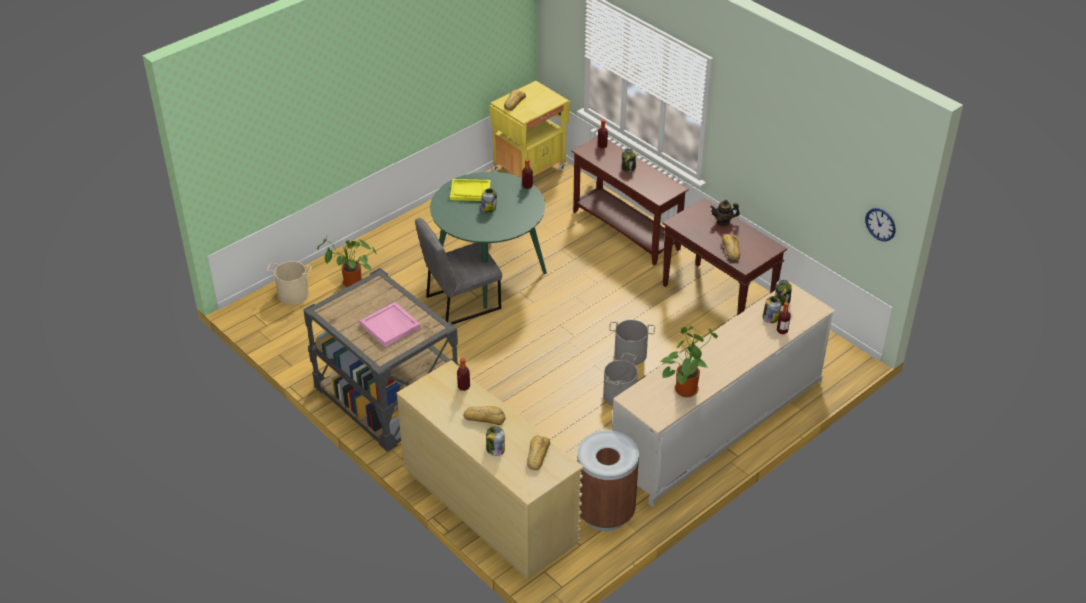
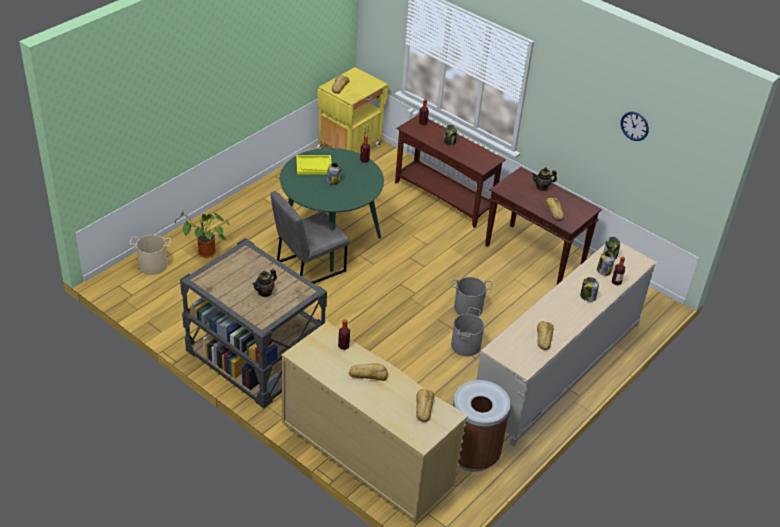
camera: 10 degrees left, 0 degrees up
(390, 326) = (265, 292): pink tray -> teapot
(495, 449) = (383, 404): jar -> jar (587, 297)
(685, 388) = (543, 337): potted plant -> bread
(880, 224) = (693, 185): wall clock -> wall clock (634, 126)

